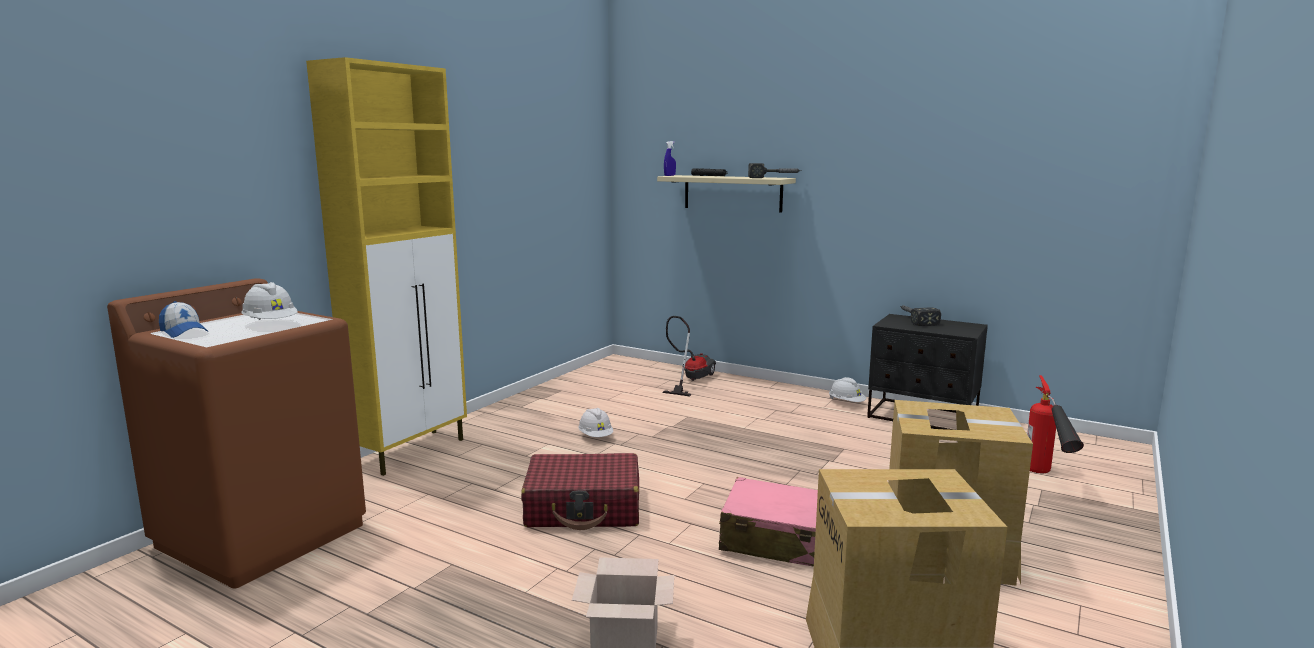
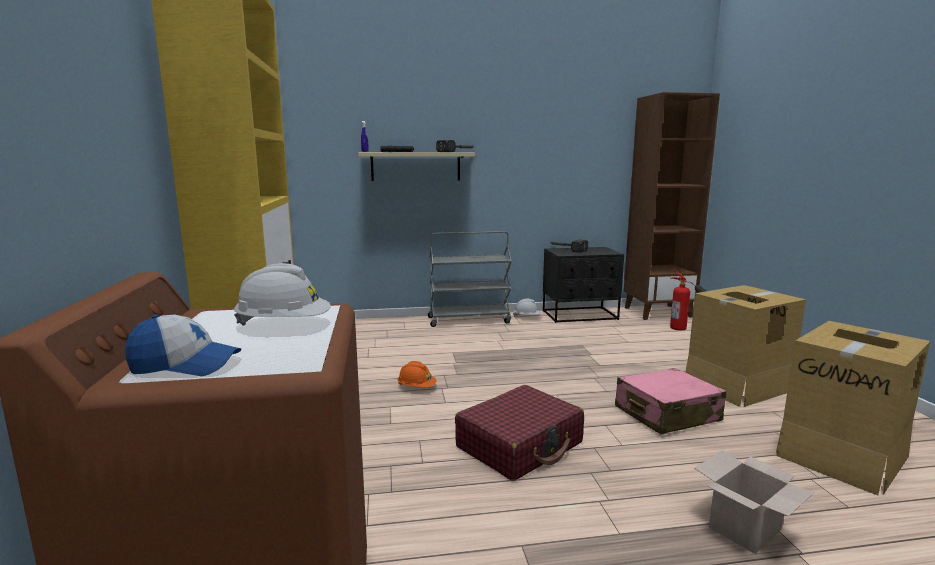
camera: 40 degrees left, 0 degrees up
(596, 436) = (416, 388): white hard hat -> orange hard hat
(690, 380) = (402, 326): vacuum cleaner -> none
(772, 390) = (469, 320): none -> grey cart
(1058, 442) = (658, 312): none -> brown bookcase

